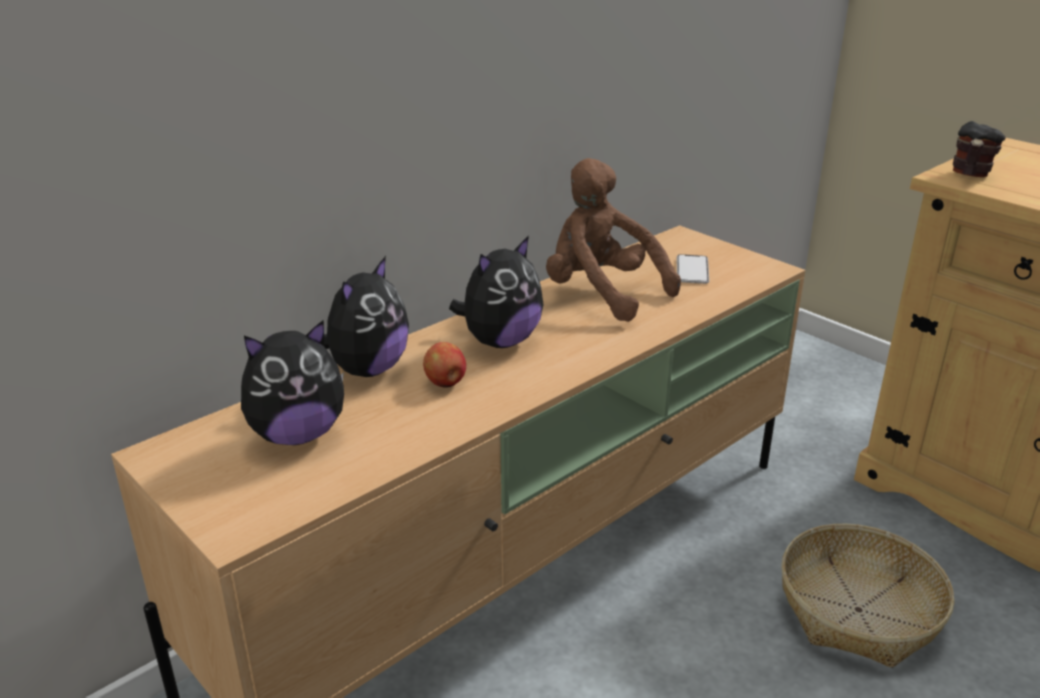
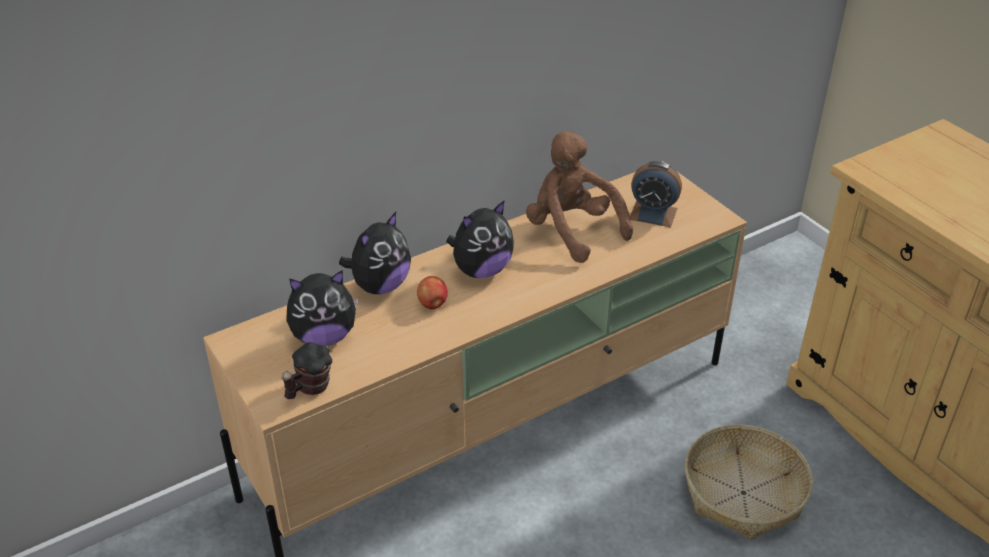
camera: 10 degrees right, 10 degrees up
(692, 270) = (653, 214): phone -> alarm clock
(969, 176) = (880, 169): mug -> mug (309, 389)

